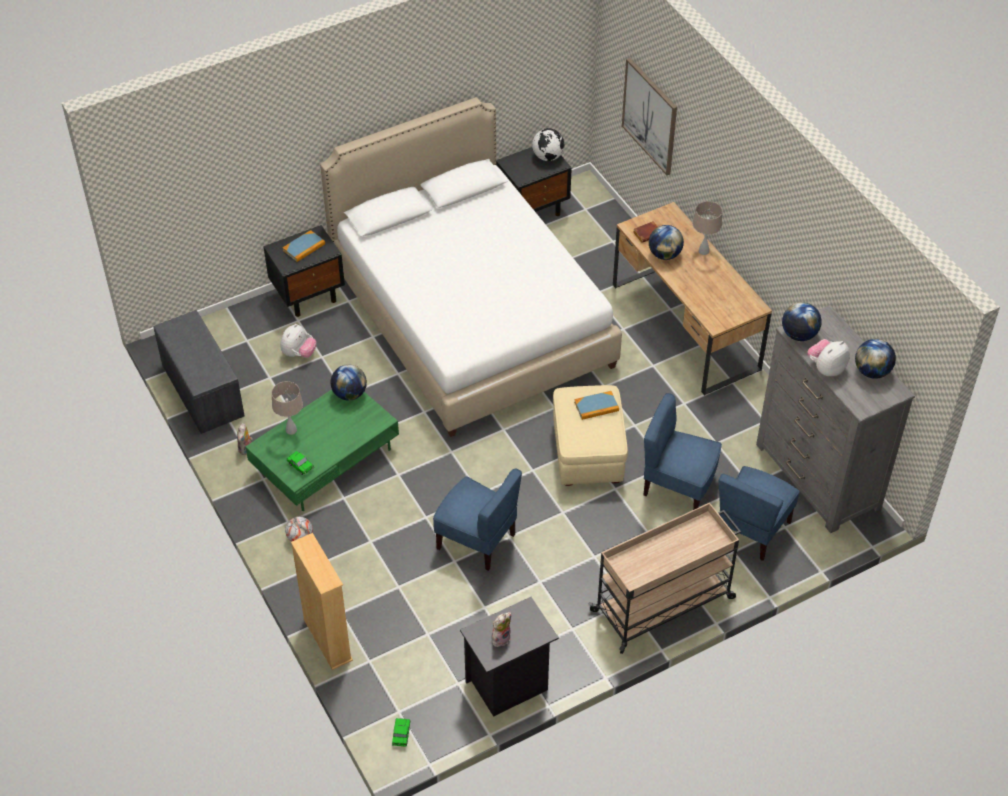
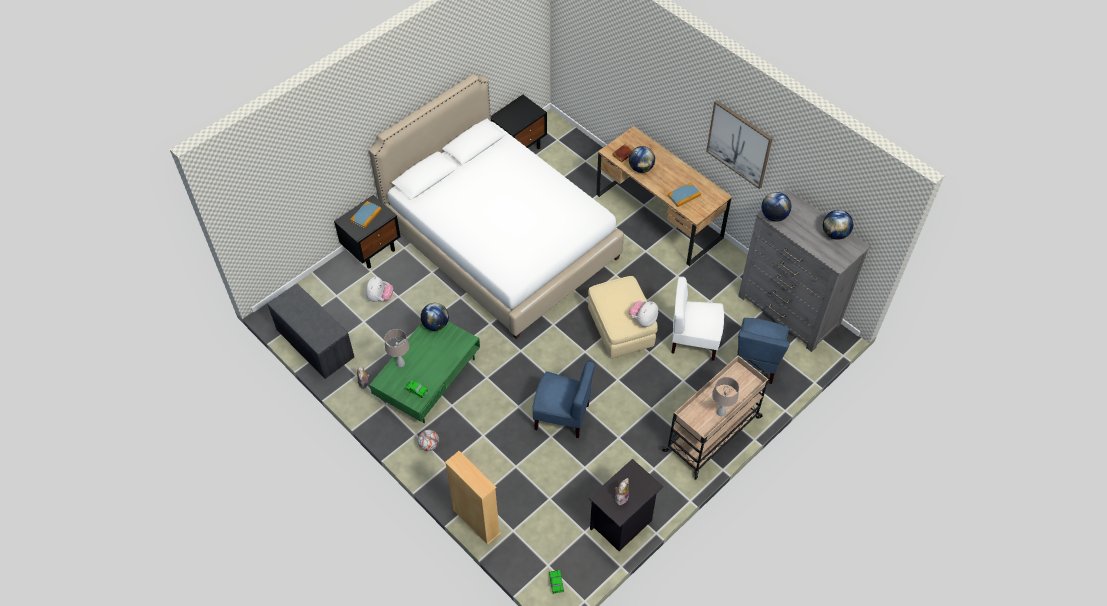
camera: 15 degrees left, 5 degrees up
(548, 157) = (526, 107): globe -> none
(596, 407) = (624, 295): book -> book (684, 195)
(650, 116) = (606, 65): picture -> picture (739, 144)
(678, 486) = (693, 340): blue chair -> white chair
(703, 251) = (668, 160): beige table lamp -> beige table lamp (721, 412)
(826, 368) = (802, 238): plush toy -> plush toy (643, 320)

